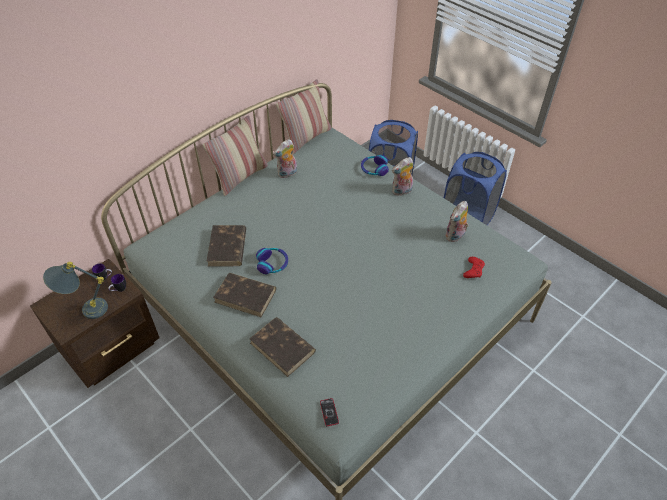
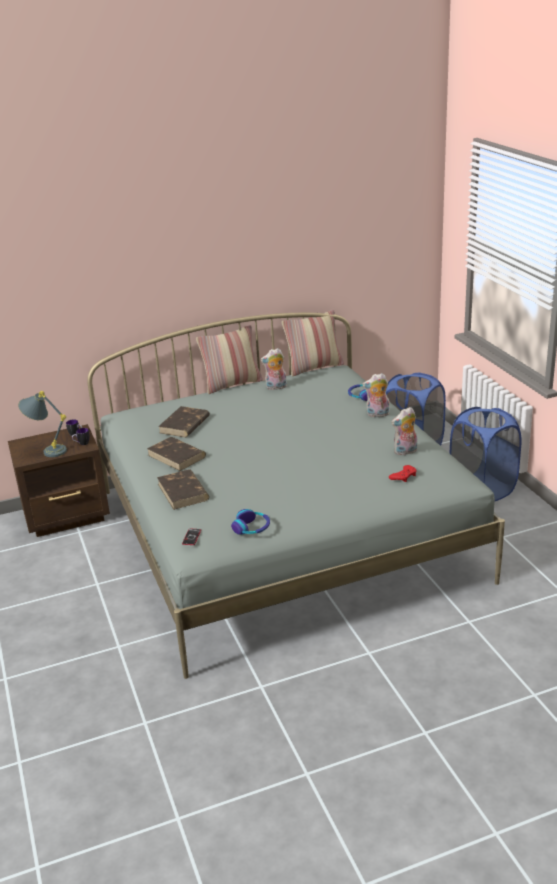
camera: 25 degrees right, 20 degrees down
(272, 264) = (215, 441): headphones -> headphones (252, 528)

